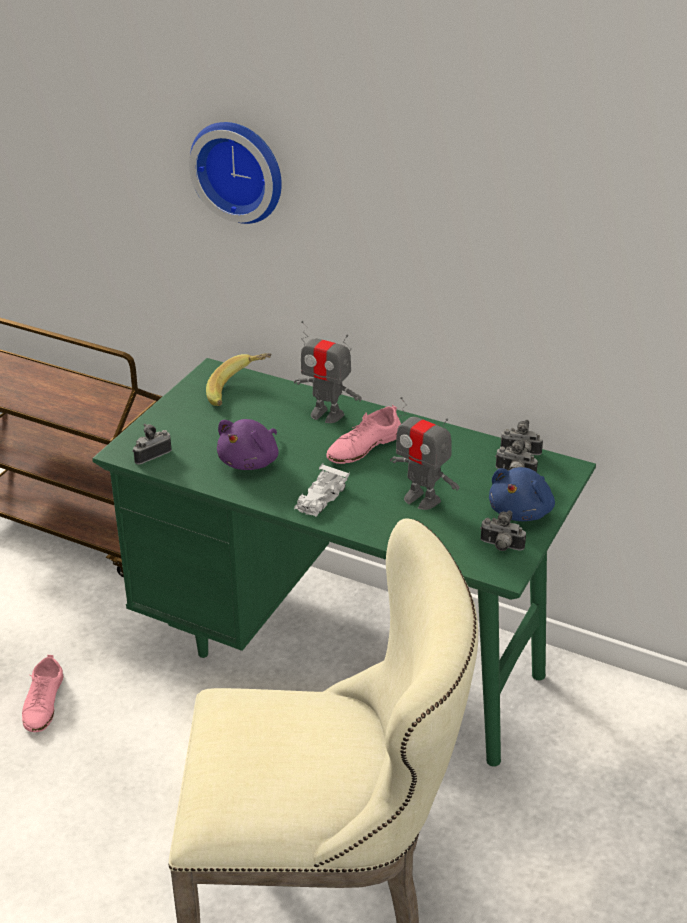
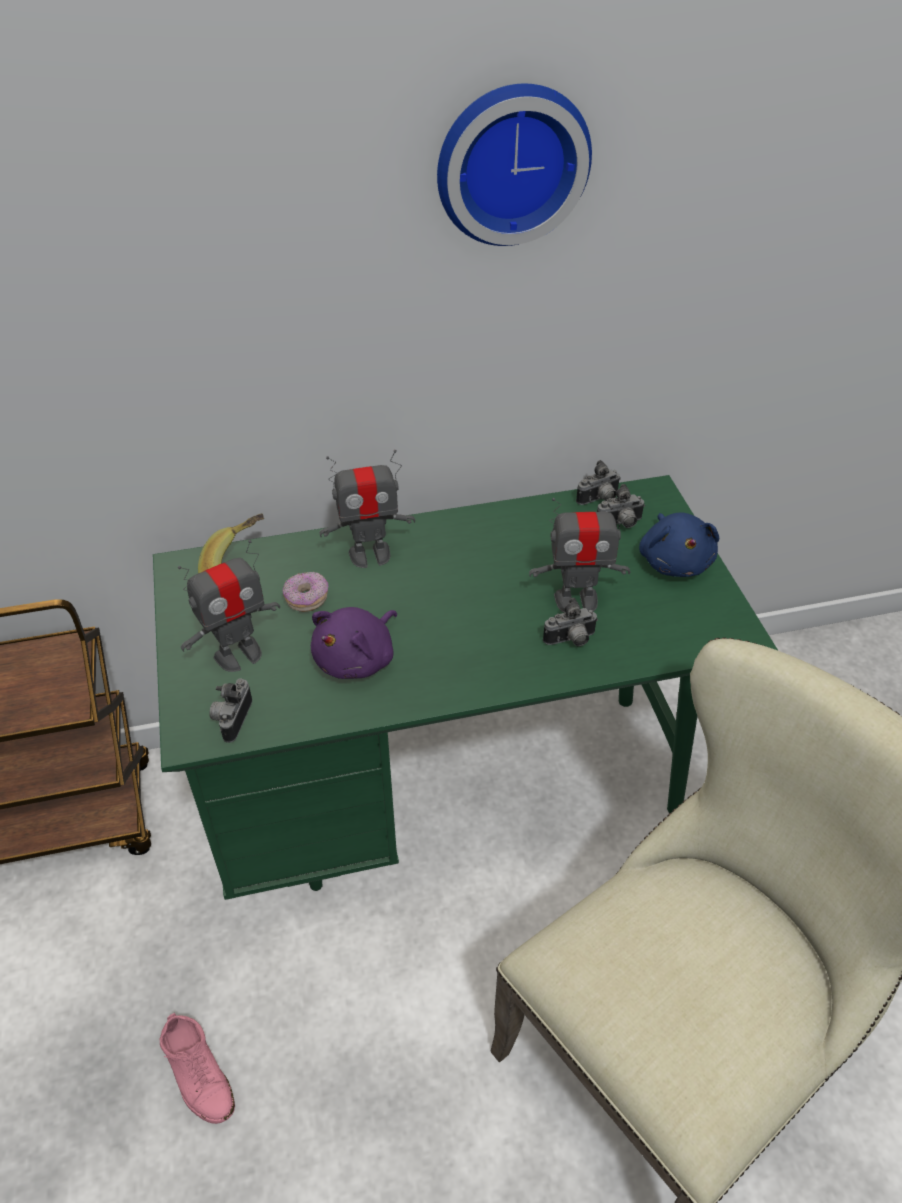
camera: 40 degrees left, 10 degrees up
(190, 427) = (238, 654): none -> toy robot
(240, 170) = (154, 283): wall clock -> wall clock (510, 162)
(250, 461) = (358, 659): purple plush toy -> purple plush toy turned 45 degrees clockwise
(261, 419) = (306, 599): none -> donut
(320, 498) = (482, 659): white toy car -> none
(364, 446) = (452, 572): pink shoe -> none
(500, 547) = (705, 611): camera -> camera (571, 641)

